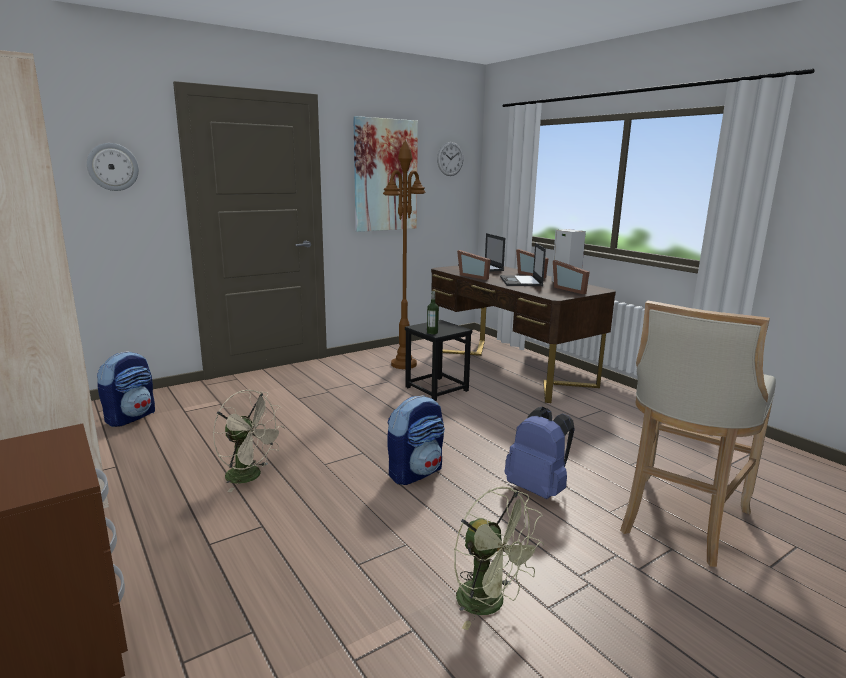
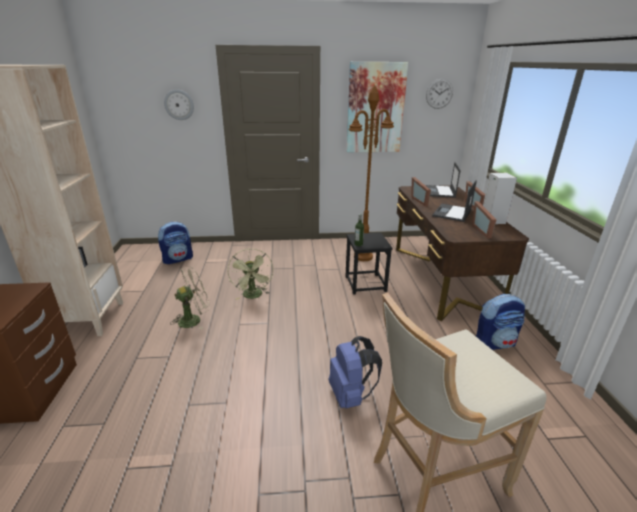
camera: 30 degrees right, 10 degrees up
(250, 477) = (194, 319): beige fan -> beige fan turned 90 degrees counterclockwise
(415, 472) = (284, 350): backpack -> backpack (495, 343)
(490, 604) = (228, 471): green fan -> green fan (253, 296)

